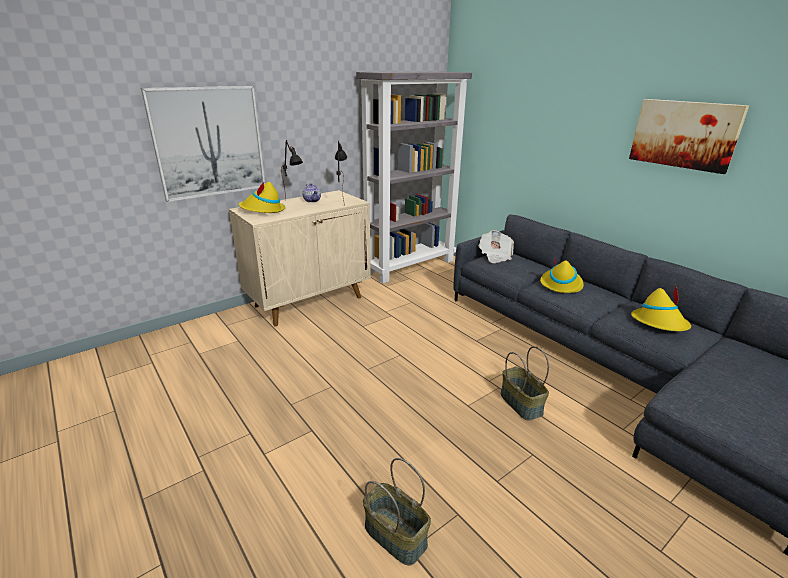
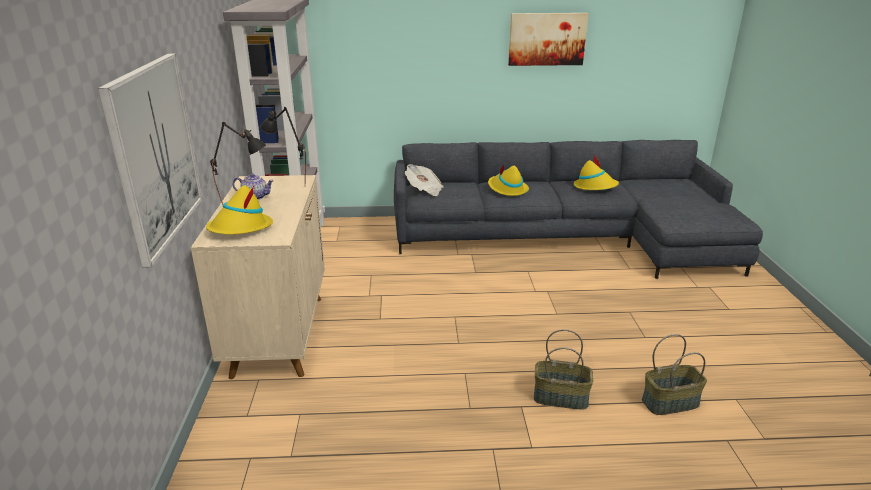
camera: 55 degrees left, 0 degrees up
(522, 404) = (574, 291): basket -> basket (561, 397)

